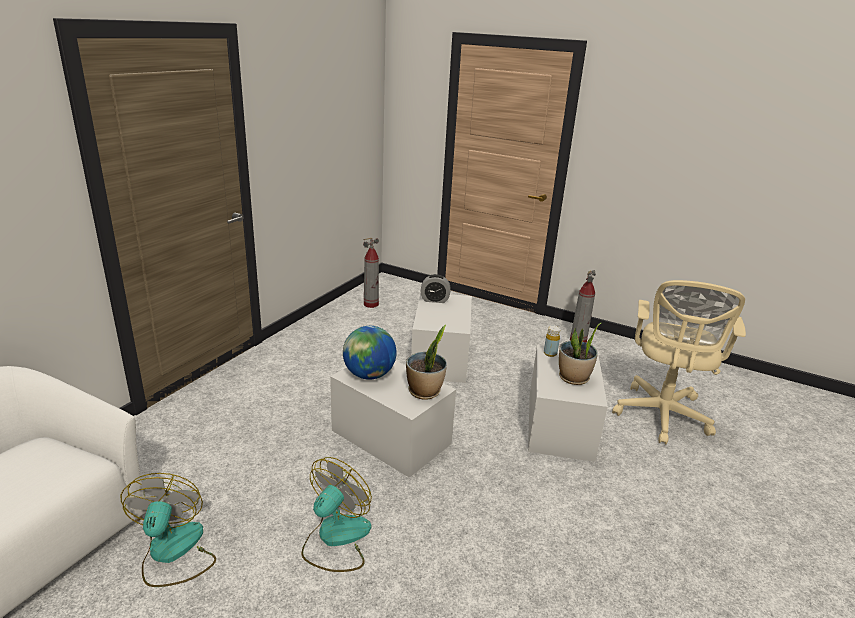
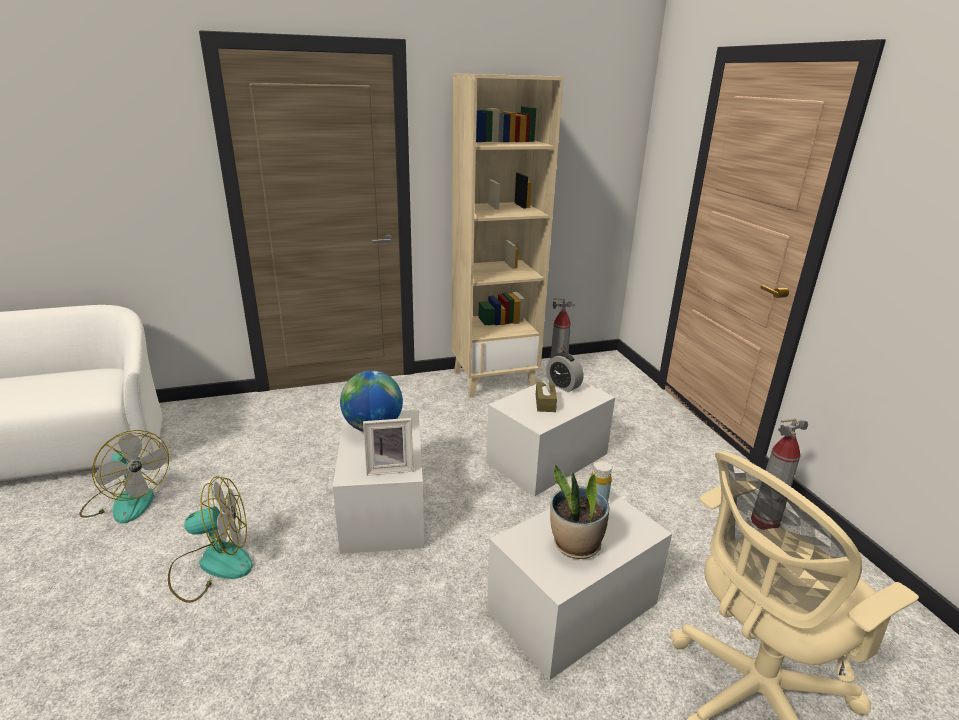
camera: 45 degrees right, 0 degrees up
(173, 553) = (127, 500): fan -> fan turned 90 degrees clockwise
(331, 322) = (494, 379): none -> beige bookcase
(425, 392) = (389, 467): potted plant -> picture frame
(442, 314) = (545, 403): none -> brown tissue box

